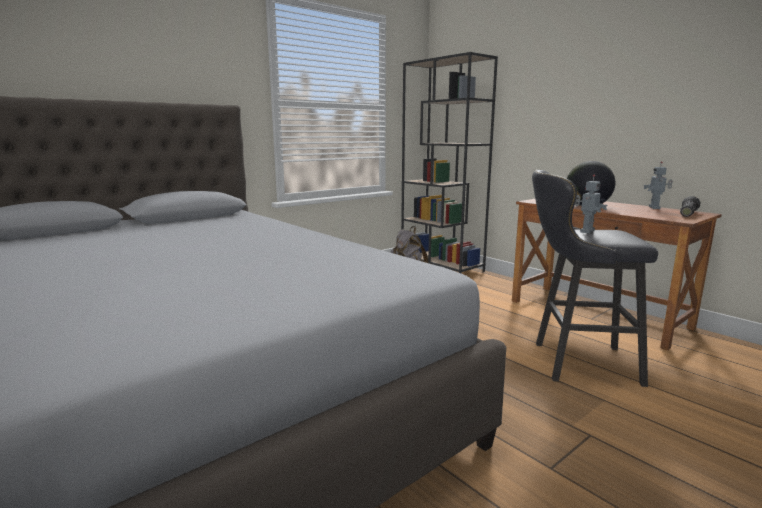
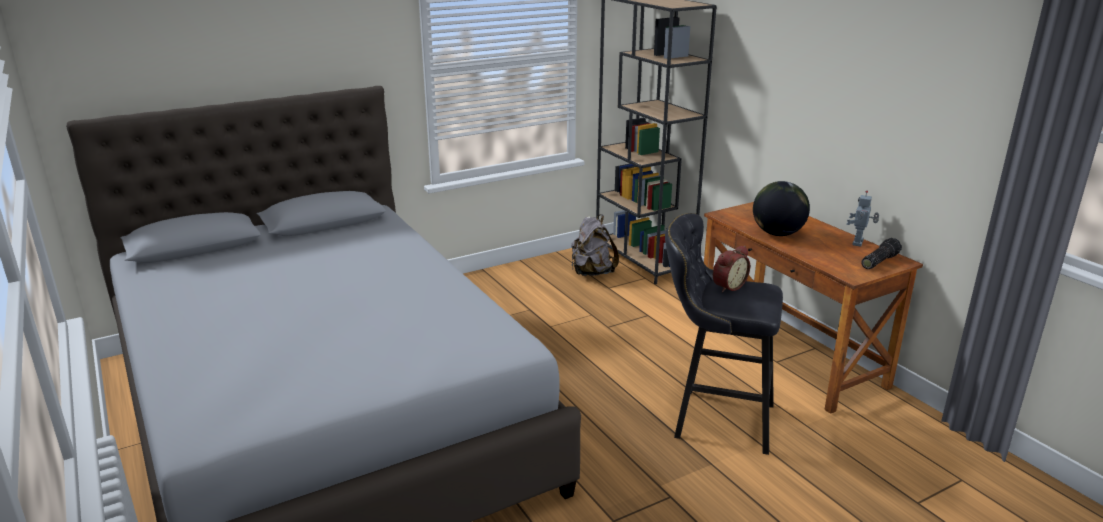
camera: 10 degrees right, 10 degrees up
(586, 231) = (727, 286): toy robot -> alarm clock

